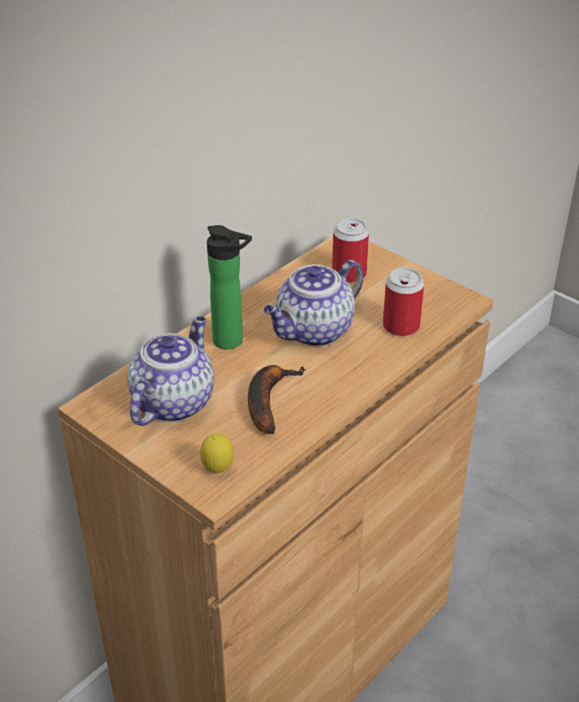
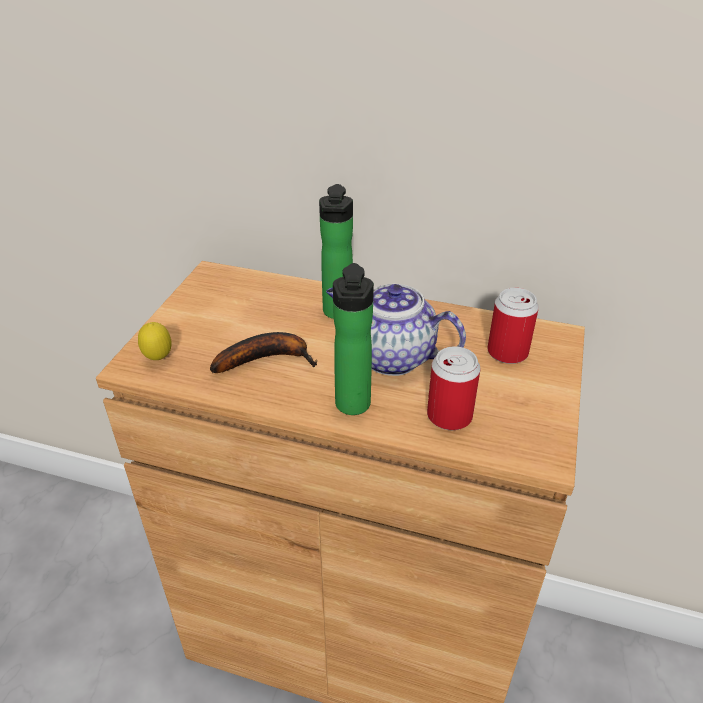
camera: 65 degrees right, 0 degrees up
(173, 401) = (236, 308): teapot -> none
(362, 370) = (352, 407): none -> bottle

